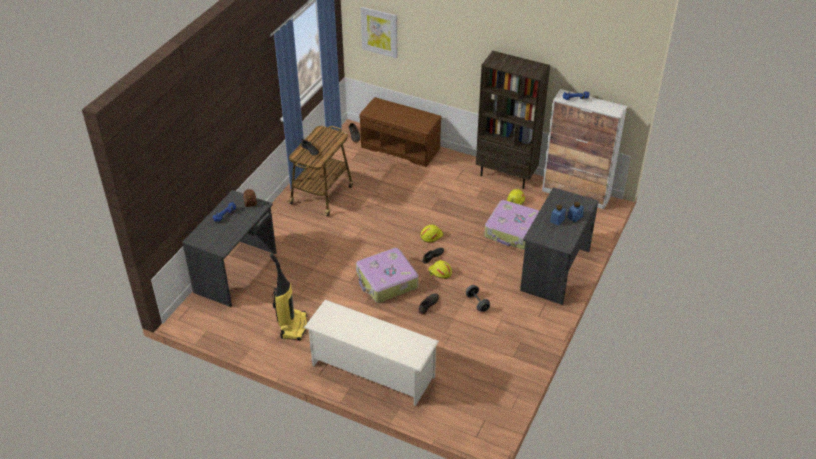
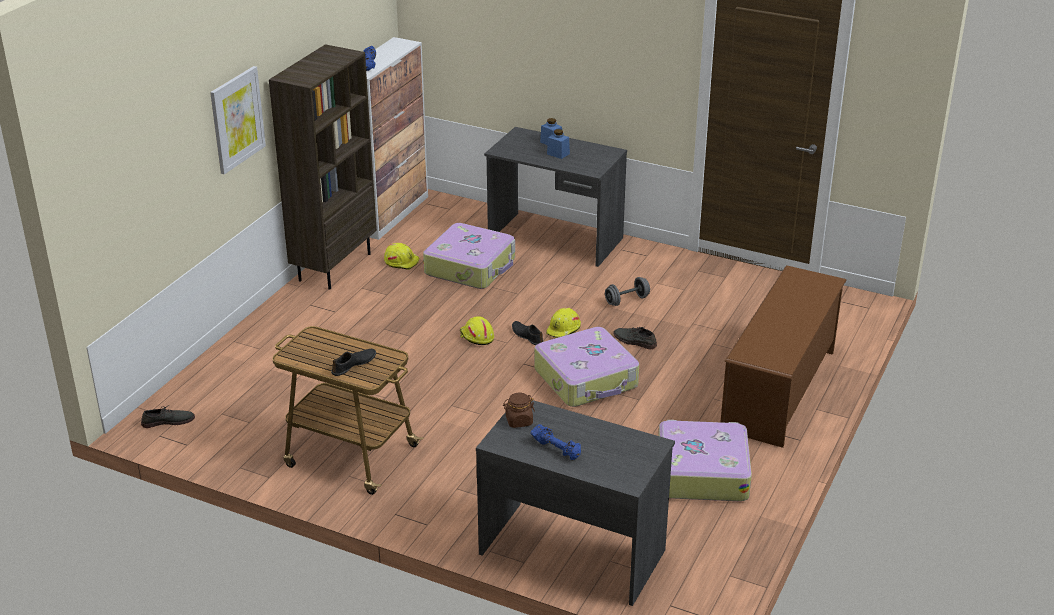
camera: 90 degrees left, 10 degrees down
(293, 326) = (701, 472): vacuum cleaner -> suitcase
(372, 371) = (779, 390): white shoe rack -> brown shoe rack
(379, 32) = (126, 191): picture -> picture (237, 119)
(401, 147) = (227, 366): brown bench -> none

